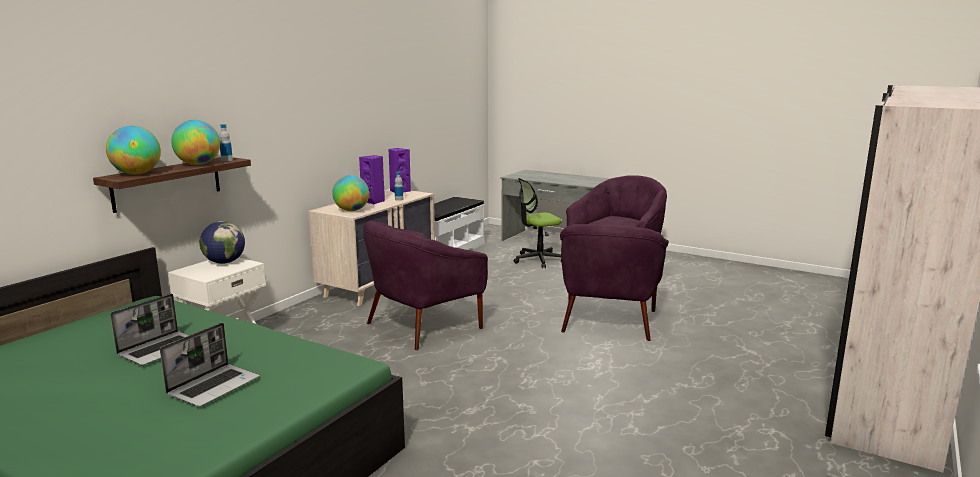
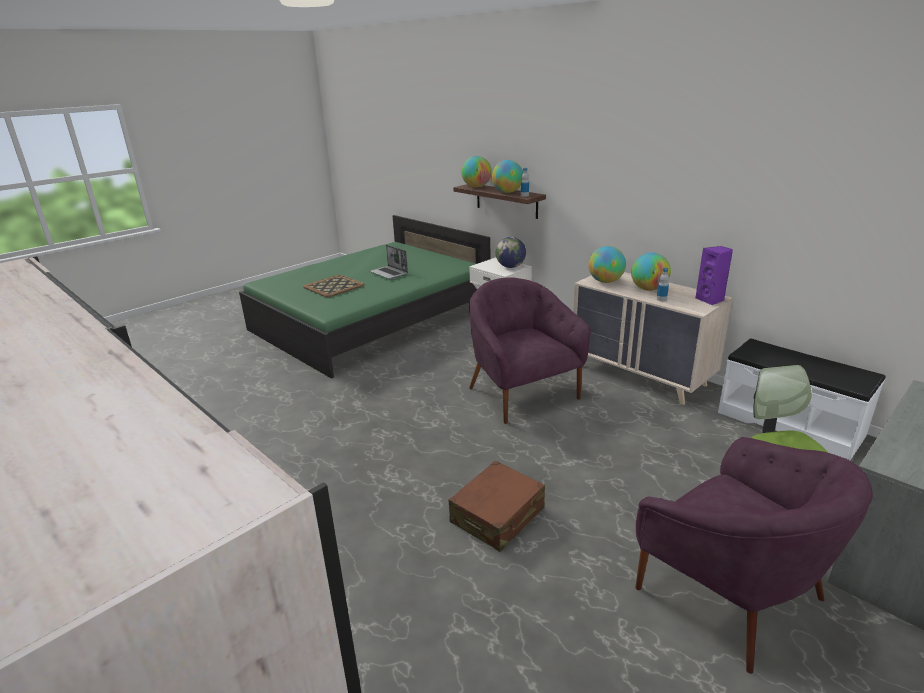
camera: 105 degrees right, 10 degrees up
(214, 386) = (334, 286): laptop -> tray
(374, 201) = (648, 289): purple speaker -> globe
(608, 321) = (498, 516): purple armchair -> brown suitcase

